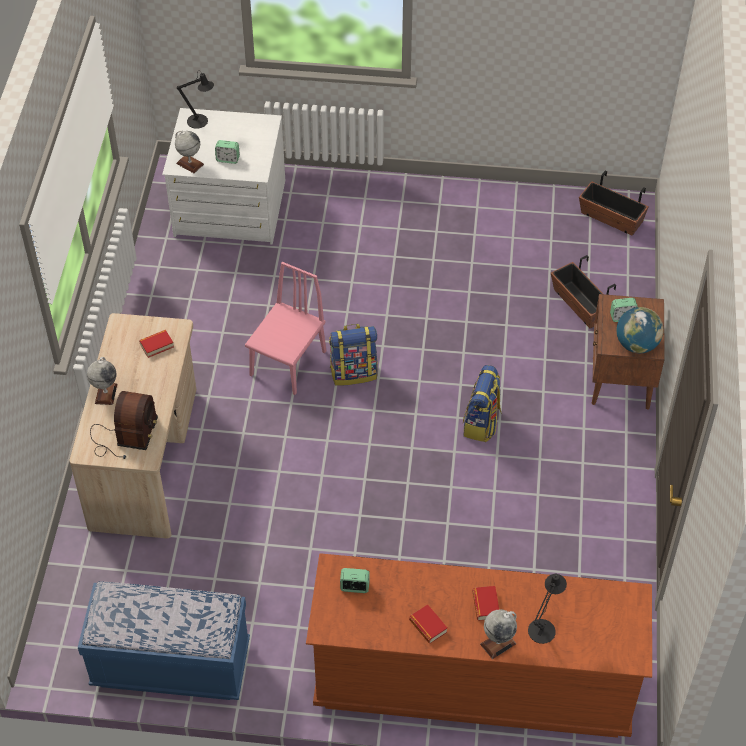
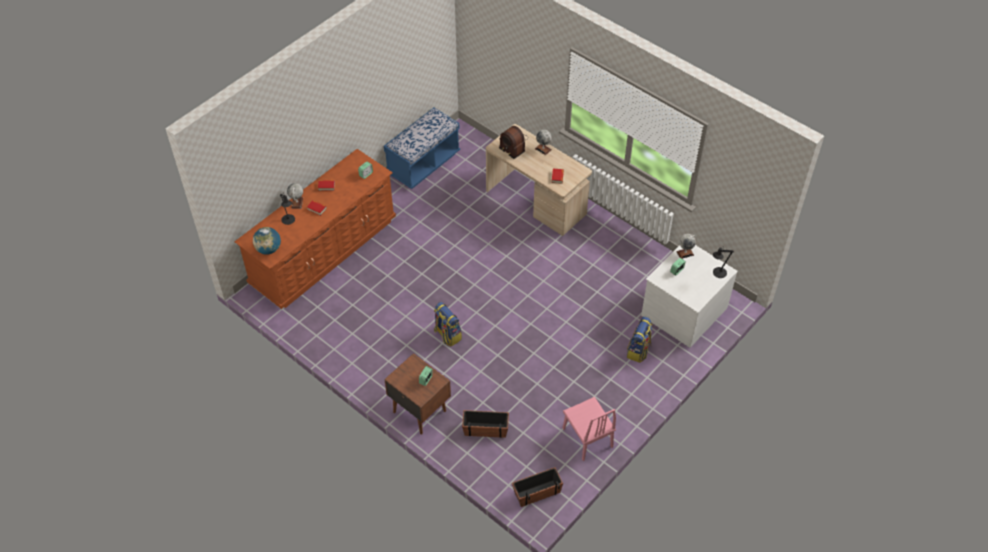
camera: 125 degrees right, 0 degrees up
(288, 363) = (551, 279): pink chair -> pink chair (587, 437)
(354, 372) = (523, 302): backpack -> backpack (638, 351)
(636, 344) = (403, 373): globe -> globe (268, 249)

